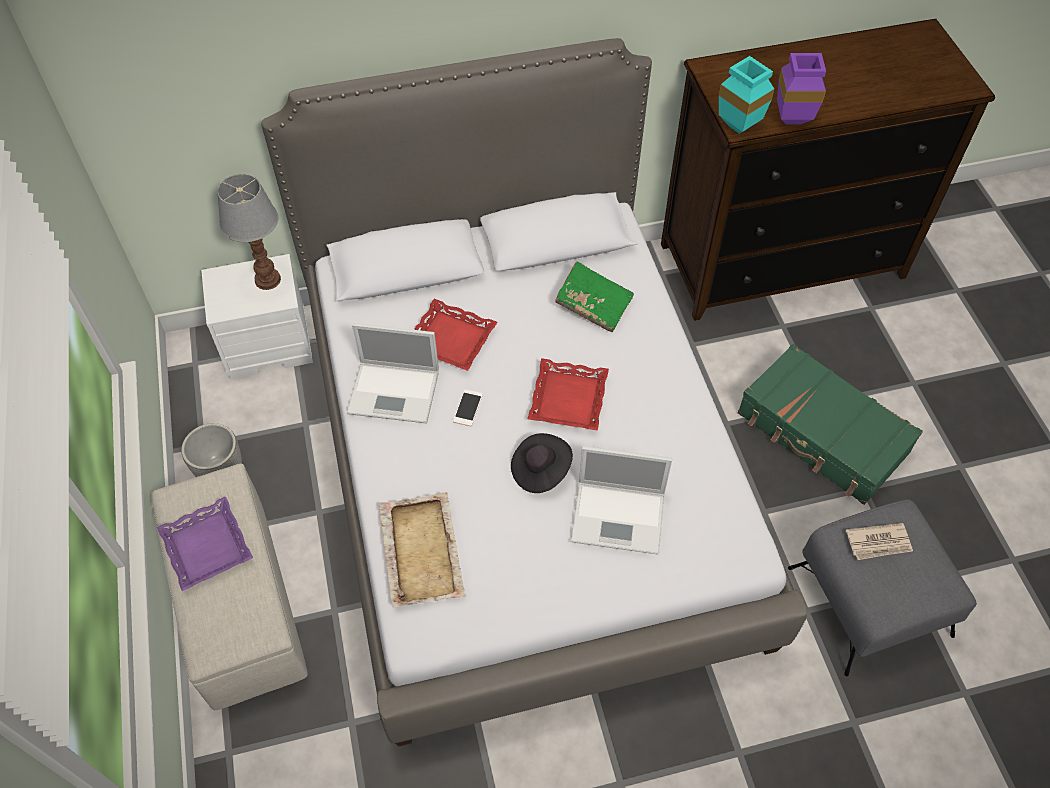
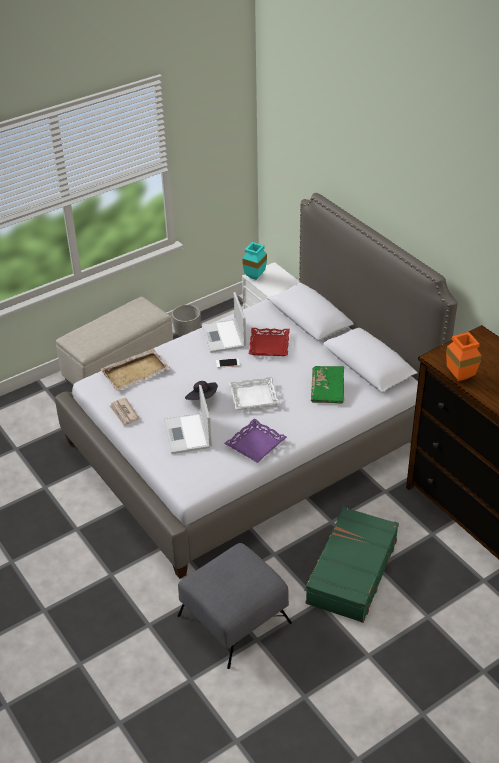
camera: 70 degrees right, 15 degrees down
(206, 547) = (119, 320): purple tray -> purple tray (255, 444)
(266, 280) = (281, 283): table lamp -> none
(569, 399) = (254, 397): red tray -> white tray
(741, 127) = (435, 358): turquoise vase -> turquoise vase (255, 277)
(794, 119) = (461, 377): purple vase -> orange vase
(879, 543) = (241, 568): newspaper -> newspaper (124, 413)

